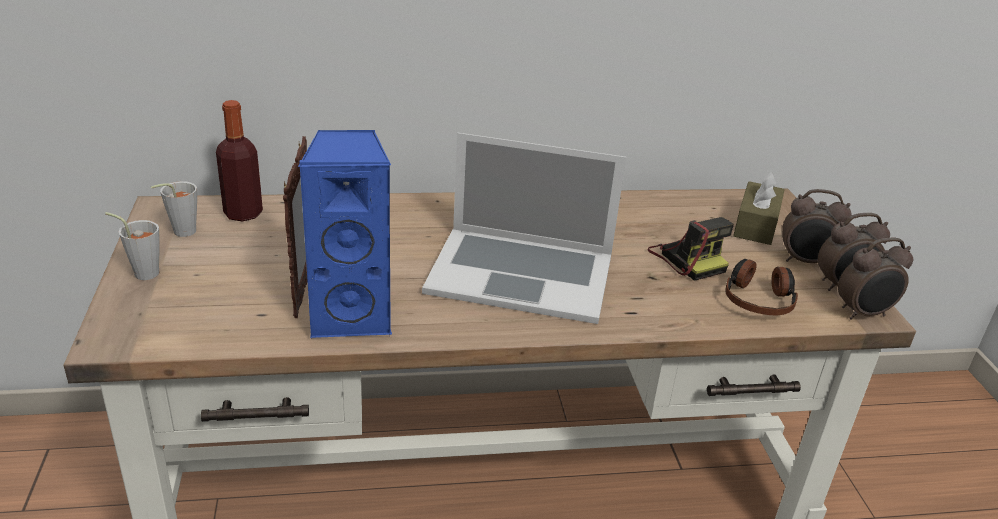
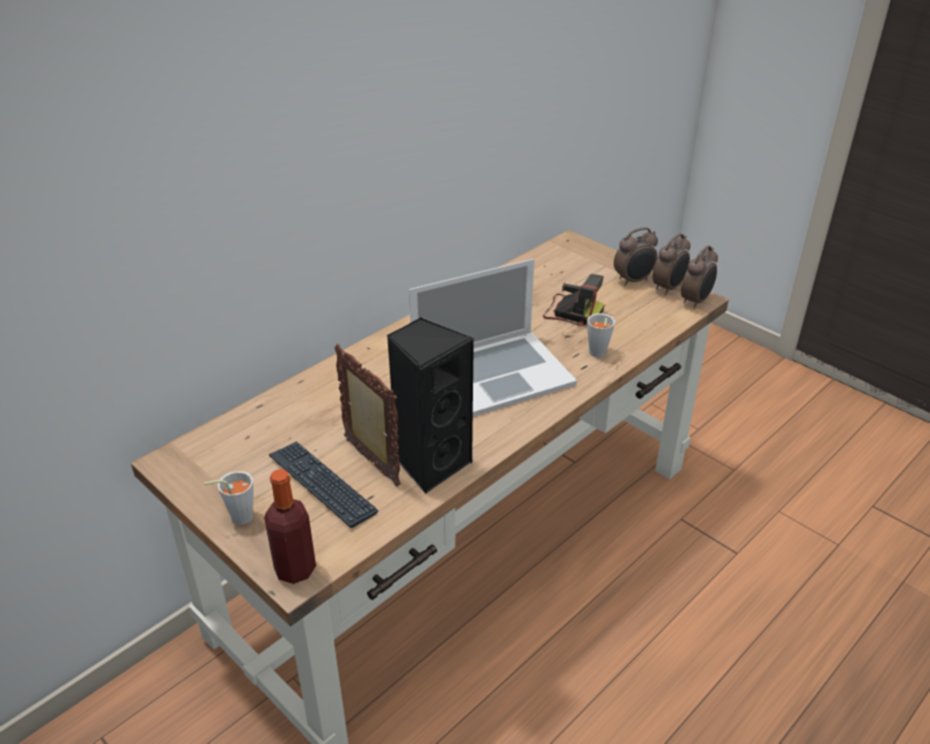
camera: 35 degrees left, 5 degrees up
(180, 232) = (216, 473): grey cup -> grey cup (597, 354)
(239, 283) = (322, 484): none -> keyboard
(243, 213) = (242, 431): bottle -> bottle (295, 569)
(352, 316) = (430, 463): blue speaker -> black speaker
(756, 225) = (581, 267): brown tissue box -> none
(758, 299) = (637, 320): headphones -> none

